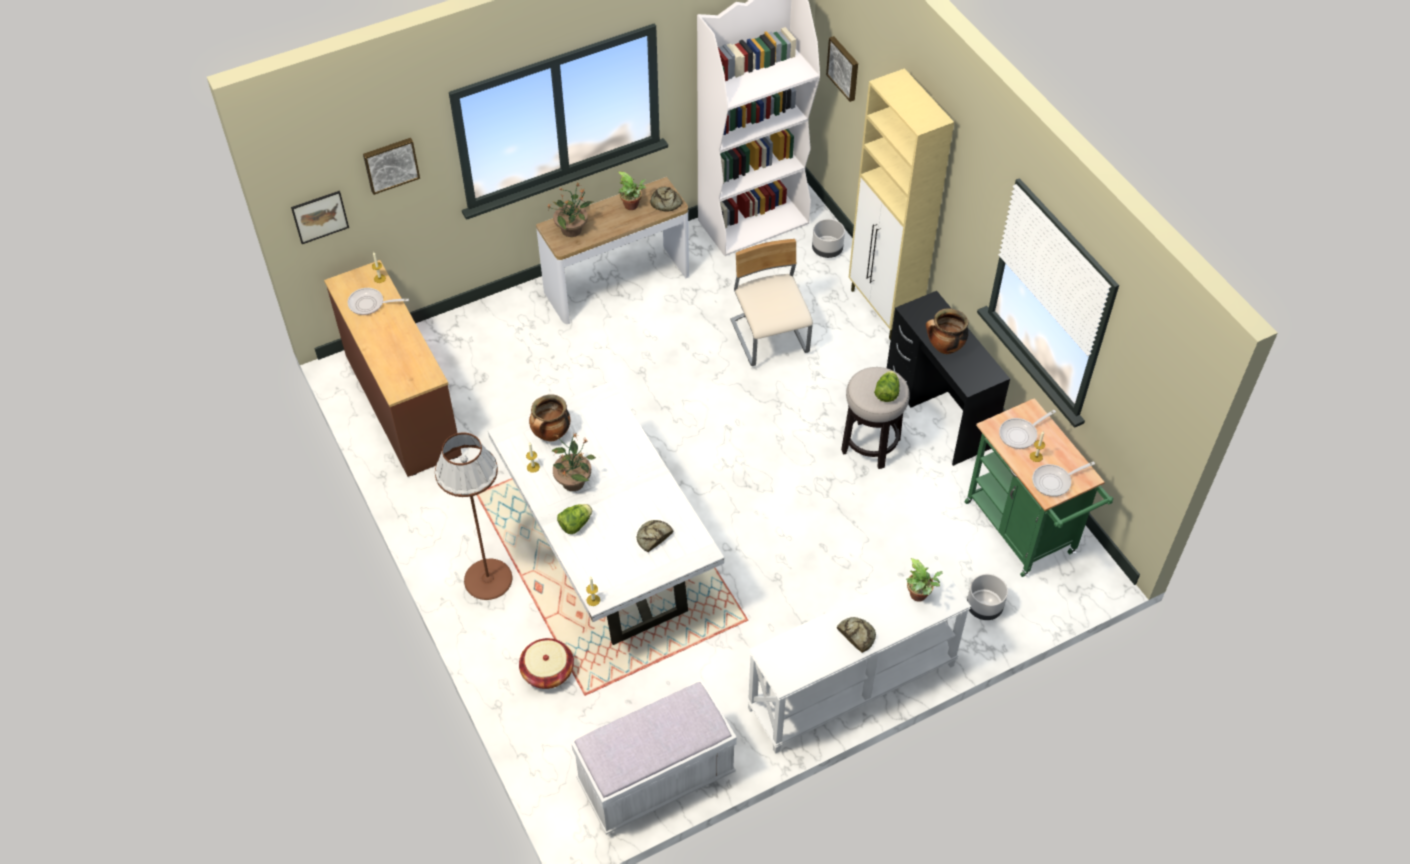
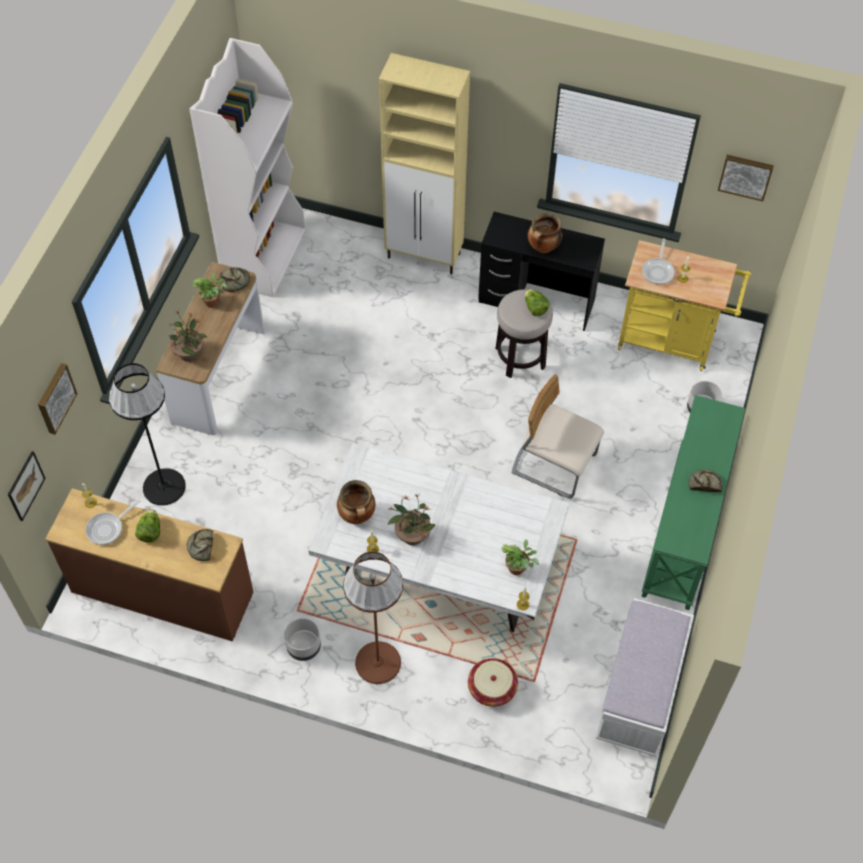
camera: 45 degrees left, 5 degrees up
(488, 333) = (164, 486): none -> black floor lamp
(575, 524) = (449, 564): lettuce -> lettuce (150, 531)
(653, 537) = (510, 528): bread -> bread (202, 546)
(770, 337) = (372, 333): beige chair -> beige chair (554, 464)
(827, 249) = (339, 240): grey planter -> grey planter (304, 646)
(844, 68) = (299, 84): picture -> picture (745, 176)
(852, 688) = (685, 528): white console table -> green console table
(919, 596) = (711, 426): potted plant -> potted plant (518, 569)
(1024, 533) = (672, 341): green cart -> yellow cart
(1054, 482) = (710, 286): frying pan -> none

